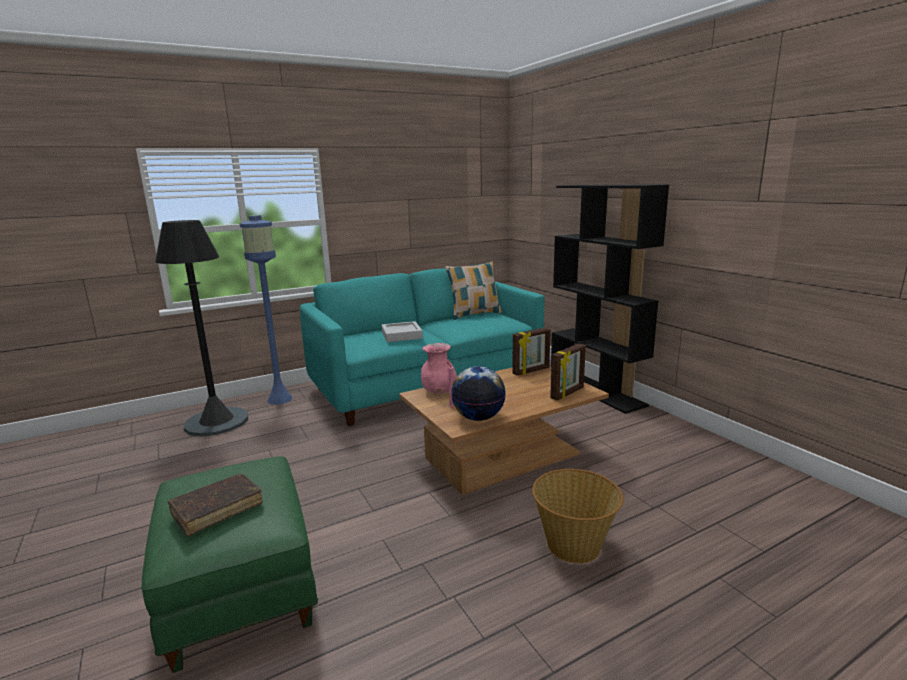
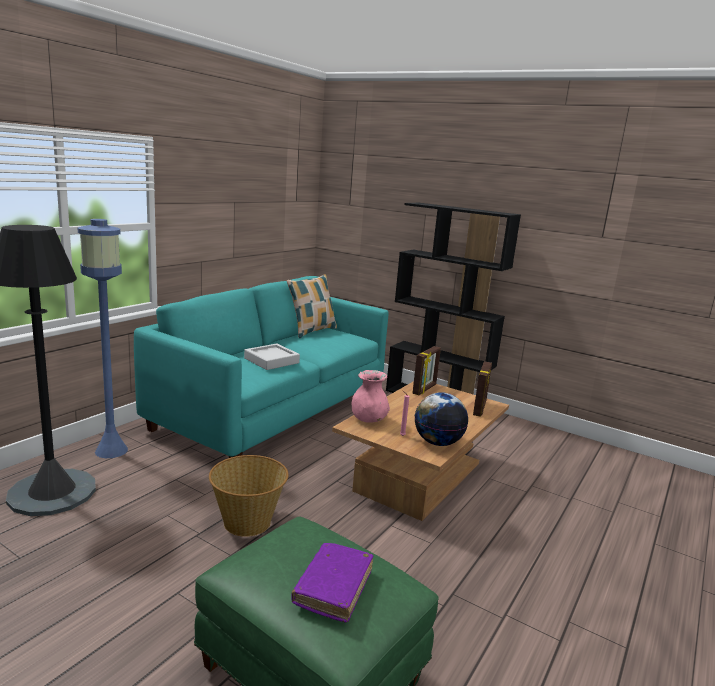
camera: 30 degrees left, 0 degrees up
(217, 509) = (333, 587): brown book -> purple book
(574, 544) = (547, 543): basket -> basket (247, 521)

